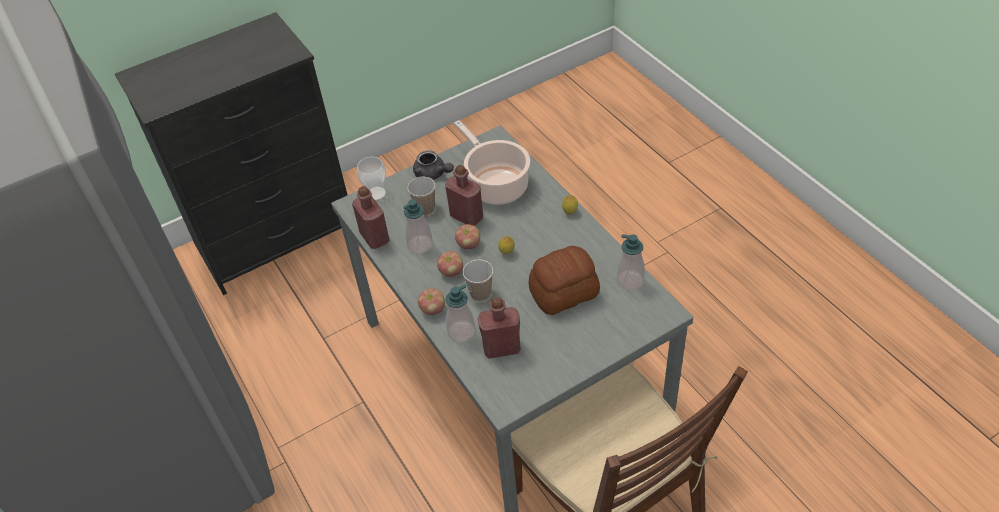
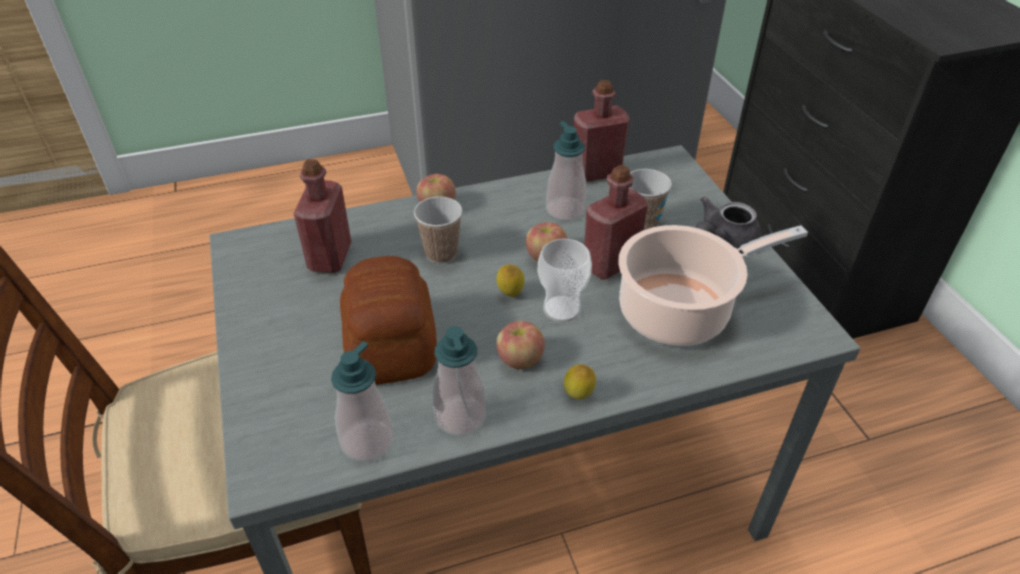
camera: 100 degrees right, 5 degrees down
(376, 194) = (689, 182): cup -> cup (561, 309)
(451, 272) = (497, 232): apple -> apple (520, 359)
(461, 332) = (382, 225): soap dispenser -> soap dispenser (460, 416)

